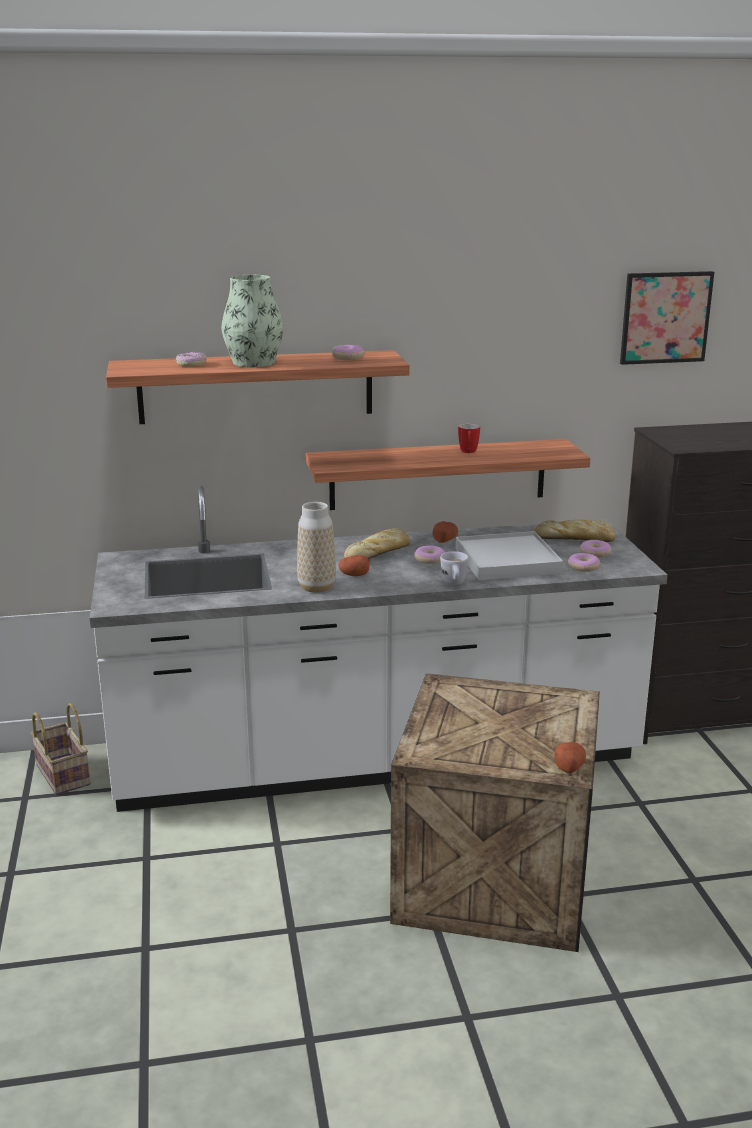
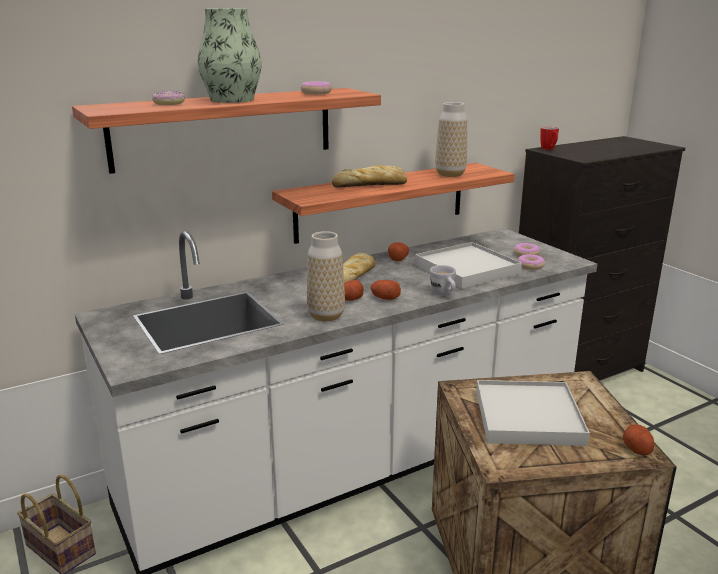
camera: 20 degrees left, 0 degrees up
(390, 578) = (384, 298): none -> potato
(430, 559) = (402, 276): donut -> none
(468, 452) = (414, 178): mug -> mug (549, 149)
(486, 720) = (528, 417): none -> white tray
(514, 451) = (450, 174): none -> vase
(575, 538) = (499, 245): bread -> bread (371, 184)
(665, 317) = (543, 56): picture -> none

